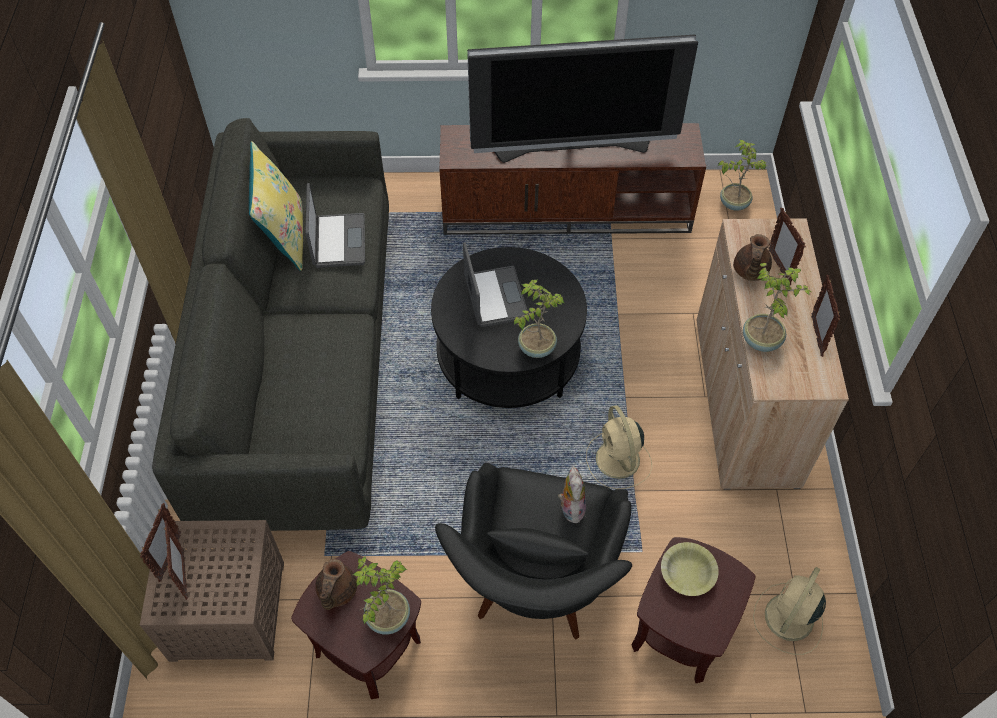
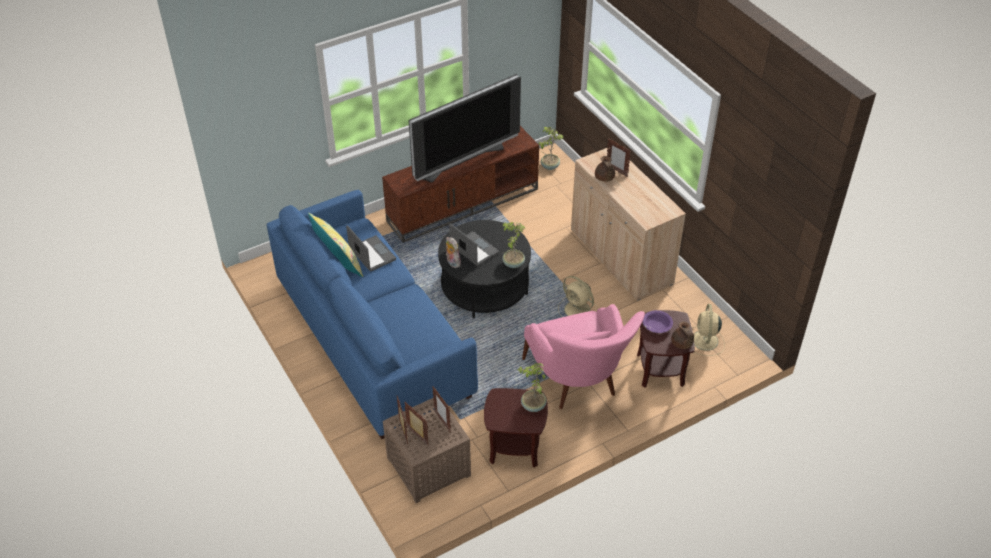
camera: 30 degrees left, 10 degrees down
(300, 364) = (372, 339): grey sofa -> blue sofa
(336, 592) = (500, 407): brown teapot -> brown teapot (682, 344)
(535, 590) = (579, 384): black armchair -> pink armchair
(570, 507) = (583, 324): plush toy -> plush toy (452, 262)
(687, 572) = (657, 325): yellow bowl -> purple bowl
(762, 340) = (631, 204): potted plant -> none
(816, 335) = (654, 193): picture frame -> picture frame (442, 421)

